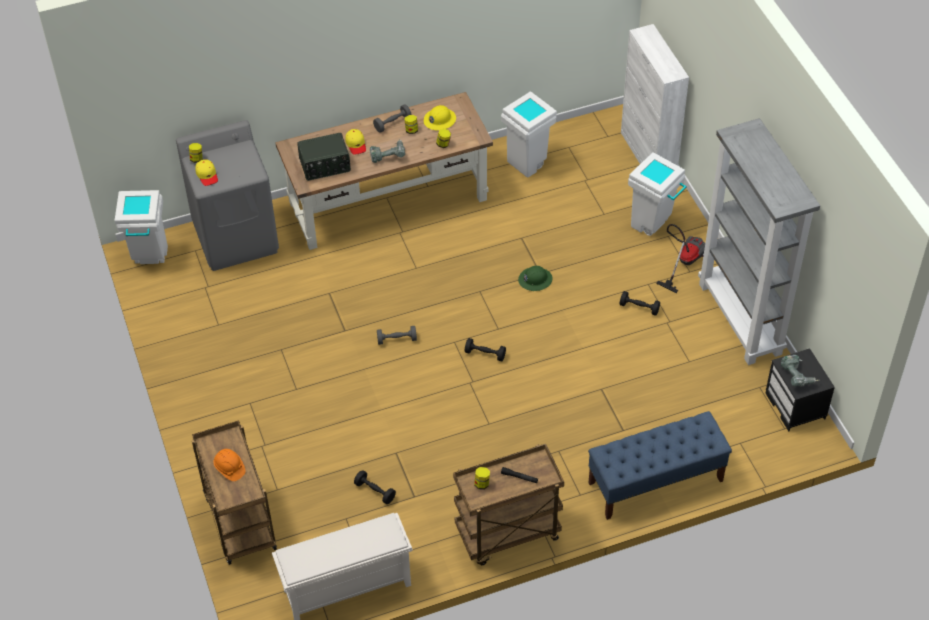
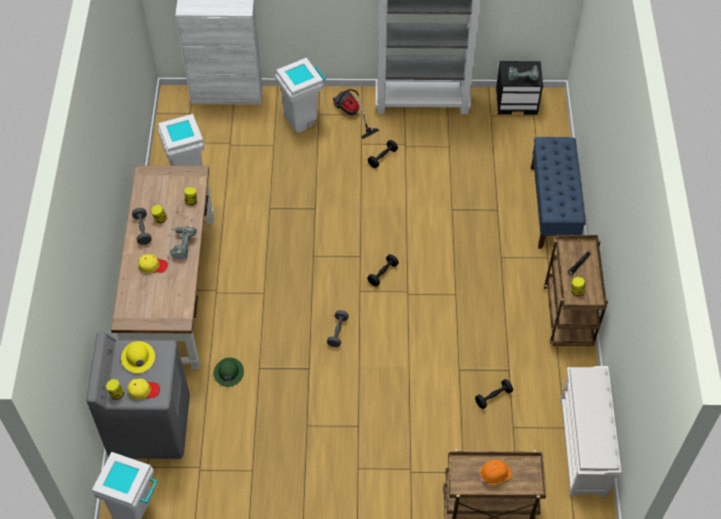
camera: 70 degrees left, 5 degrees up
(325, 166) = (166, 298): radio -> none
(439, 120) = (159, 194): yellow hard hat -> yellow hard hat (138, 358)
(535, 279) = (320, 214): green hard hat -> green hard hat (228, 372)

